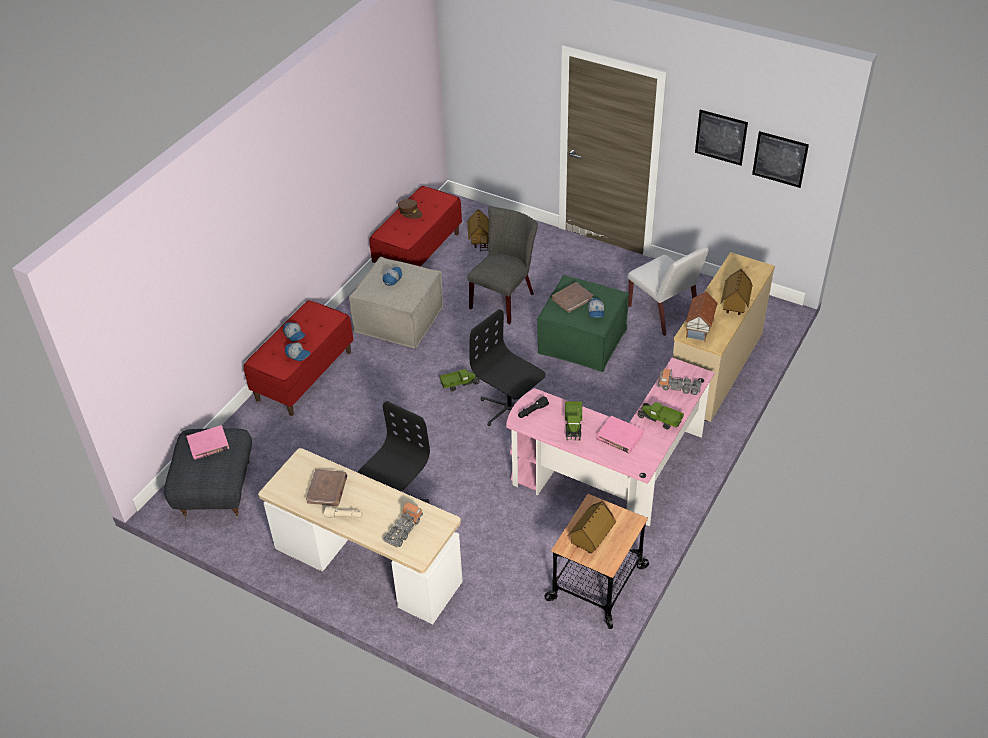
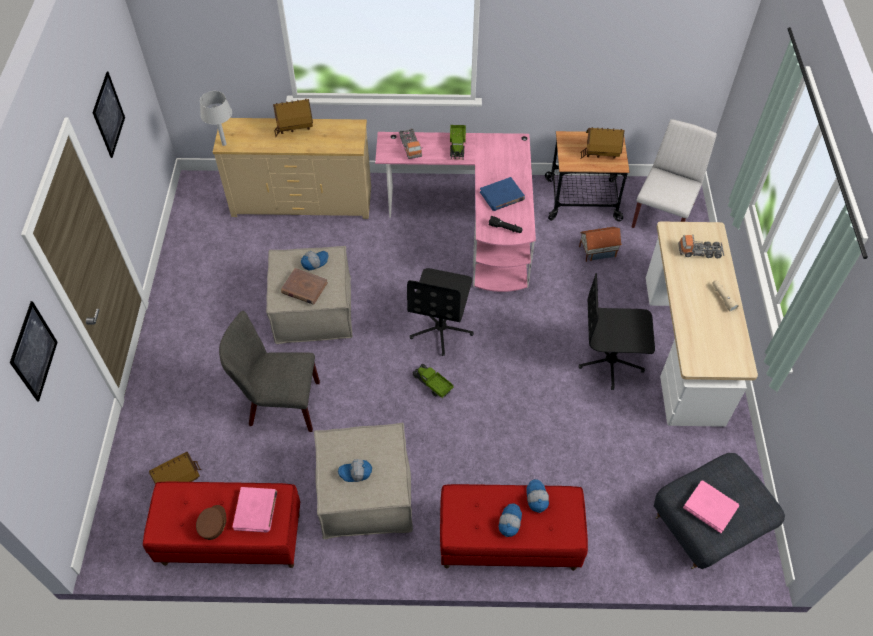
camera: 120 degrees left, 10 degrees up
(327, 489) = (708, 325): brown book -> none
(573, 425) = (502, 196): toy truck -> blue book
(582, 340) = (313, 309): green ottoman -> beige ottoman
(619, 436) = (493, 164): pink book -> pink book (256, 511)
(663, 312) = (238, 262): white chair -> white chair (663, 215)
(700, 329) = (341, 140): toy house -> toy house (597, 251)
(736, 260) = (224, 144): none -> grey table lamp
(780, 159) = (127, 72): picture -> picture (33, 351)

